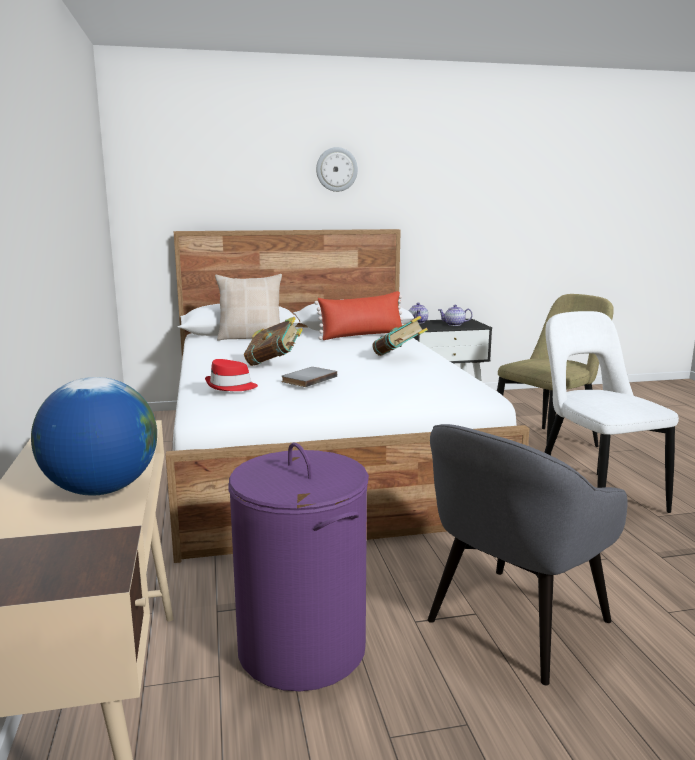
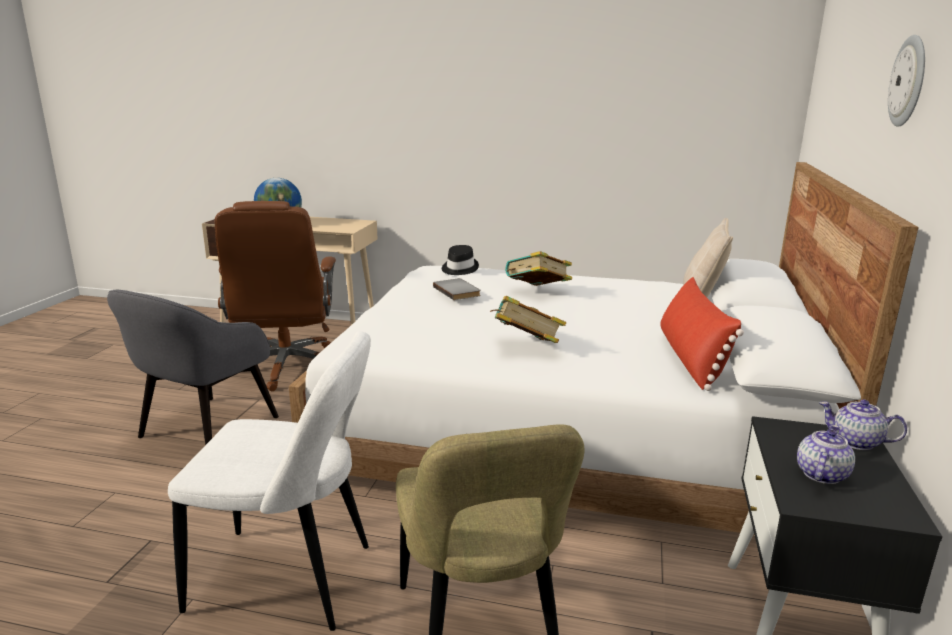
camera: 115 degrees right, 5 degrees up
(231, 386) = (459, 269): red hat -> black hat
(302, 648) = (286, 367): purple laundry basket -> brown office chair
(516, 623) = (207, 428): grey armchair -> grey armchair turned 135 degrees counterclockwise

